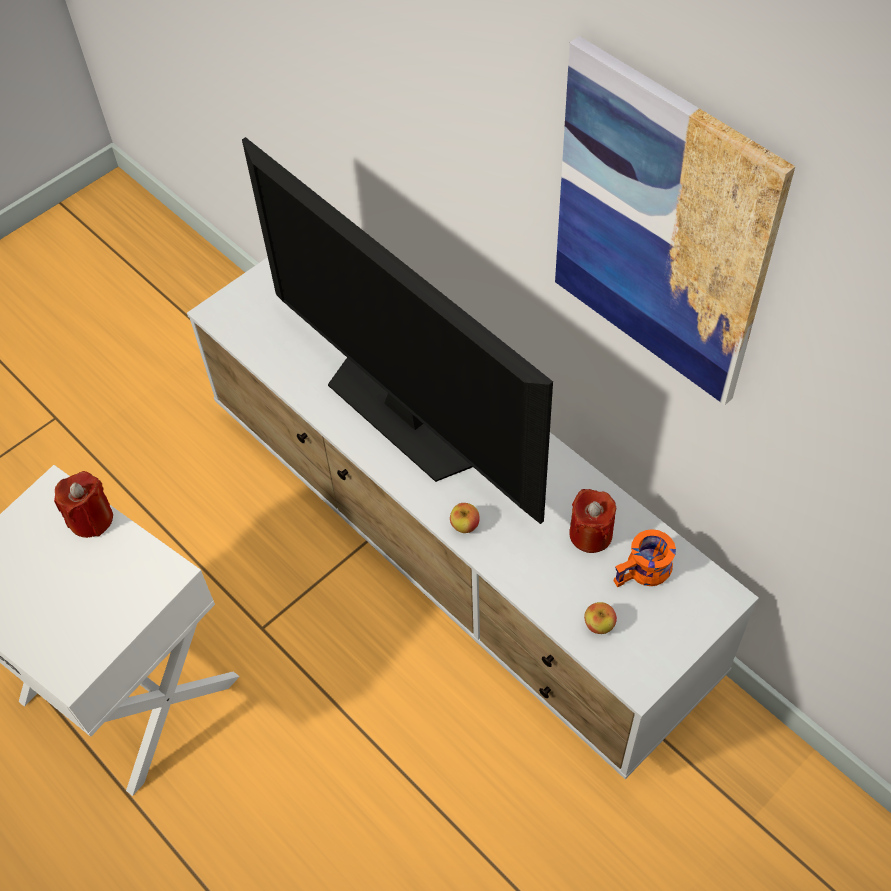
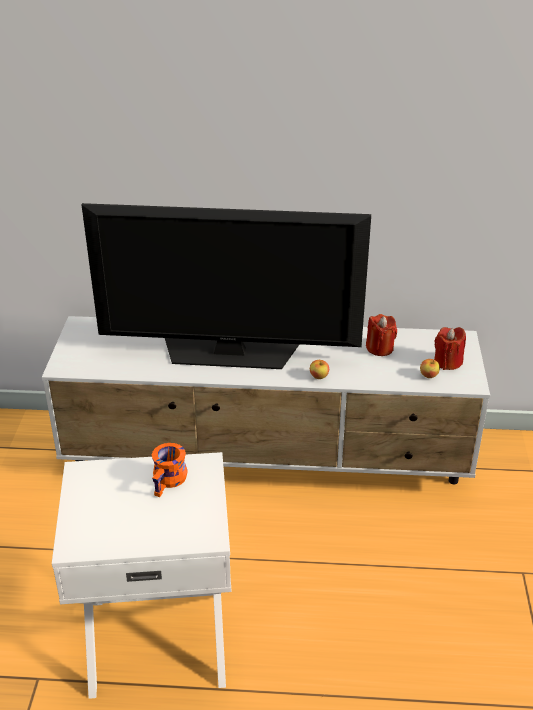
camera: 45 degrees left, 20 degrees down
(91, 519) = (125, 469): red candle -> red candle (447, 362)
(644, 573) = (421, 348): orange mug -> orange mug (170, 481)
(661, 229) = (378, 116): picture -> none

